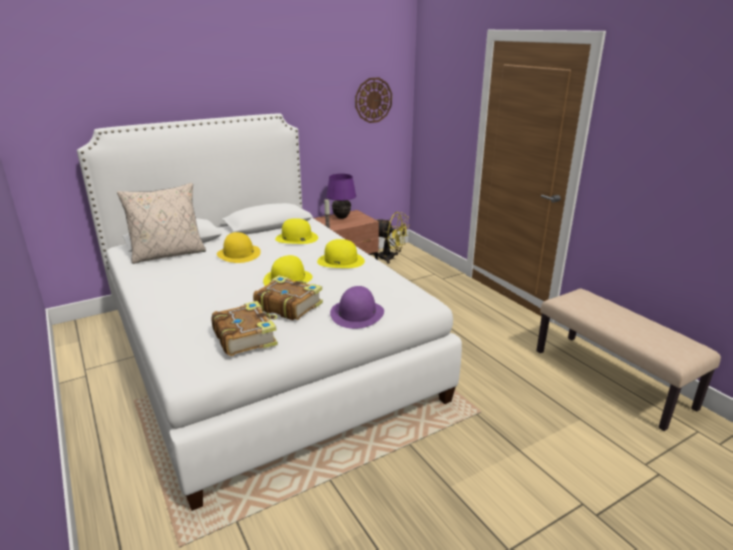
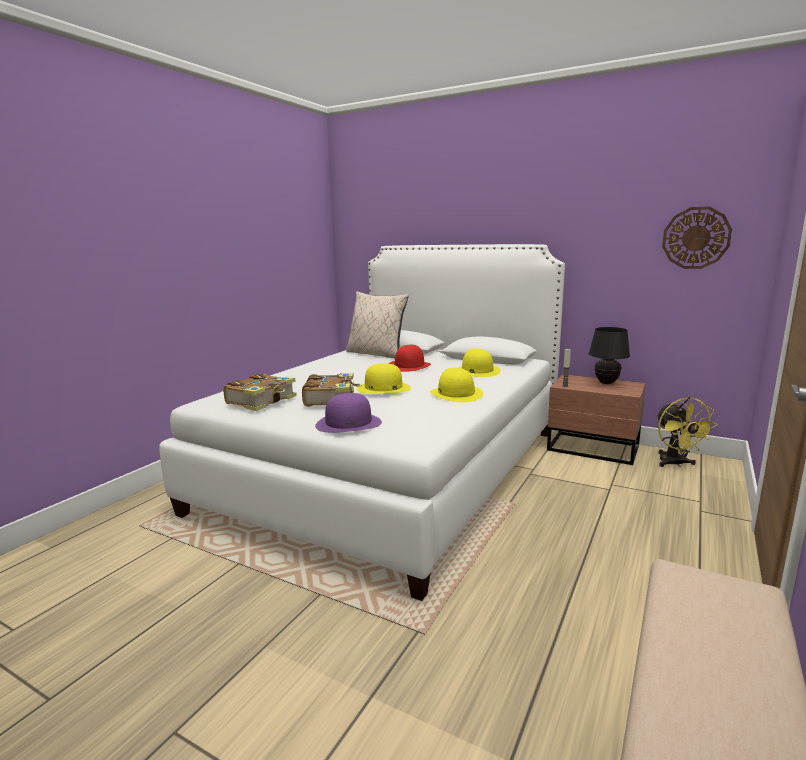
camera: 60 degrees right, 10 degrees down
(239, 254) = (409, 366): yellow hat -> red hat
(341, 218) = (606, 383): purple table lamp -> black table lamp

